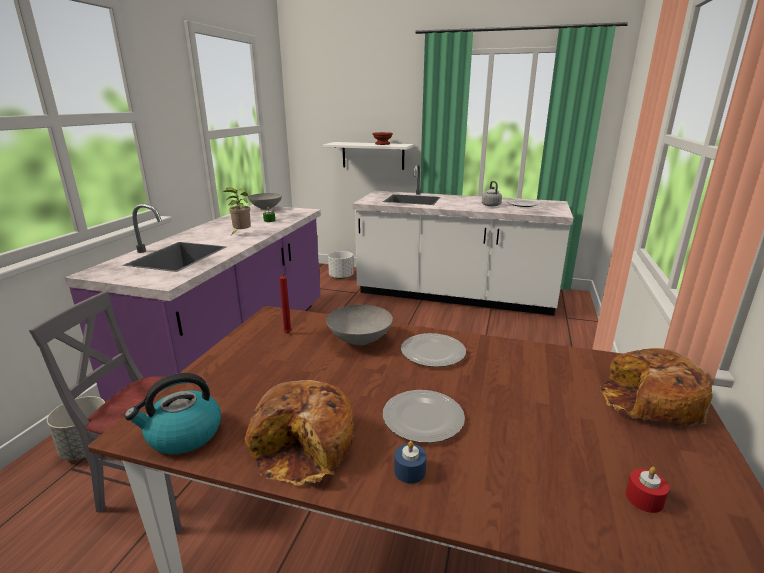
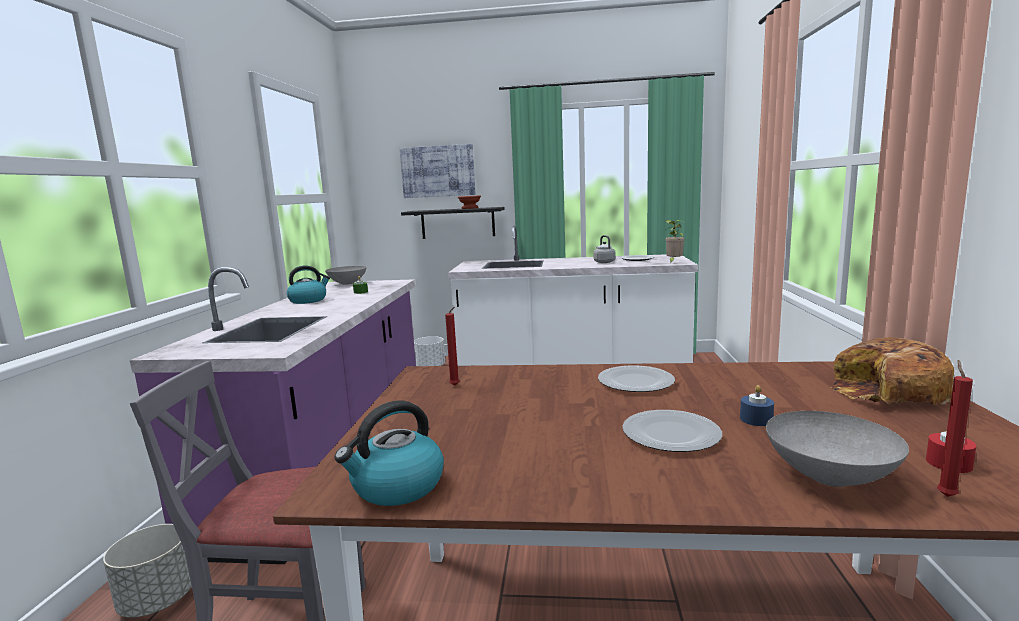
camera: 10 degrees left, 10 degrees down
(225, 226) = (308, 300): none -> kettle
(241, 234) = (335, 305): potted plant -> potted plant (673, 262)
(305, 445) = (555, 474): bread -> none
(358, 108) = (438, 171): none -> picture
(361, 340) = (546, 382): grey bowl -> grey bowl (831, 477)
(373, 155) = (458, 223): white shelf -> black shelf
(409, 471) = (693, 478): blue candle -> blue candle (756, 419)
(614, 535) = (945, 495): none -> red candle

